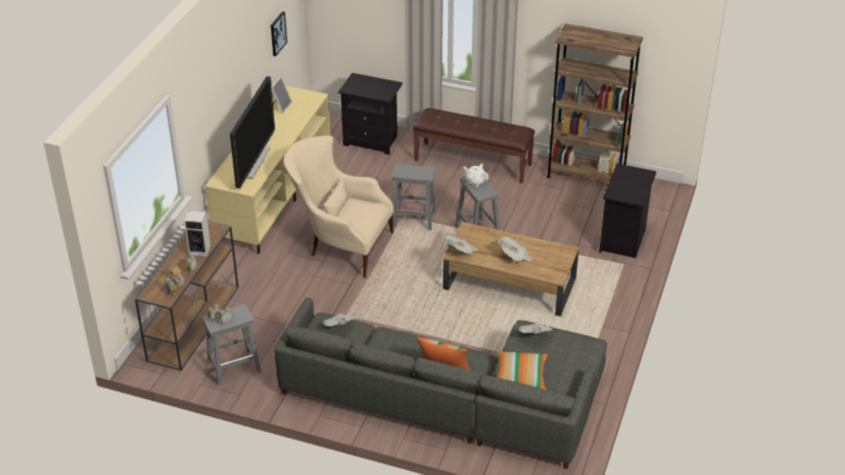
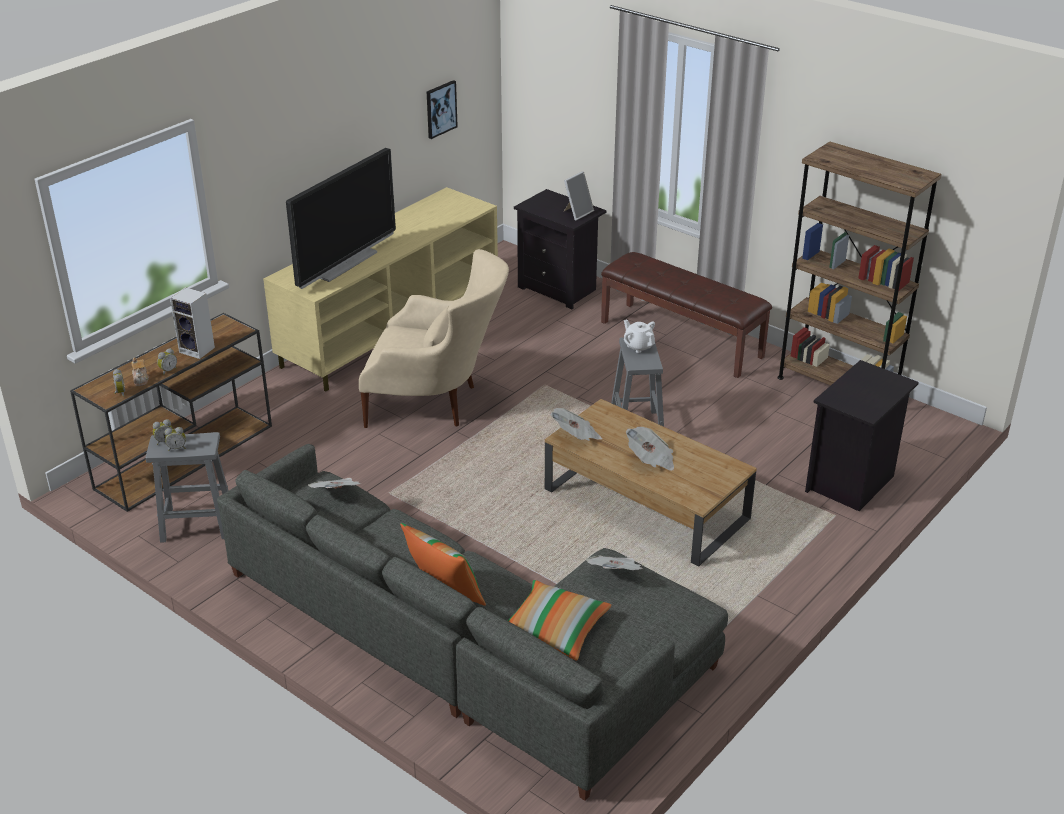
camera: 20 degrees right, 5 degrees down
(281, 106) = (426, 208): picture frame -> picture frame (577, 213)
(340, 245) = (438, 403): beige armchair -> beige armchair turned 150 degrees clockwise
(414, 219) = (559, 392): grey stool -> none

